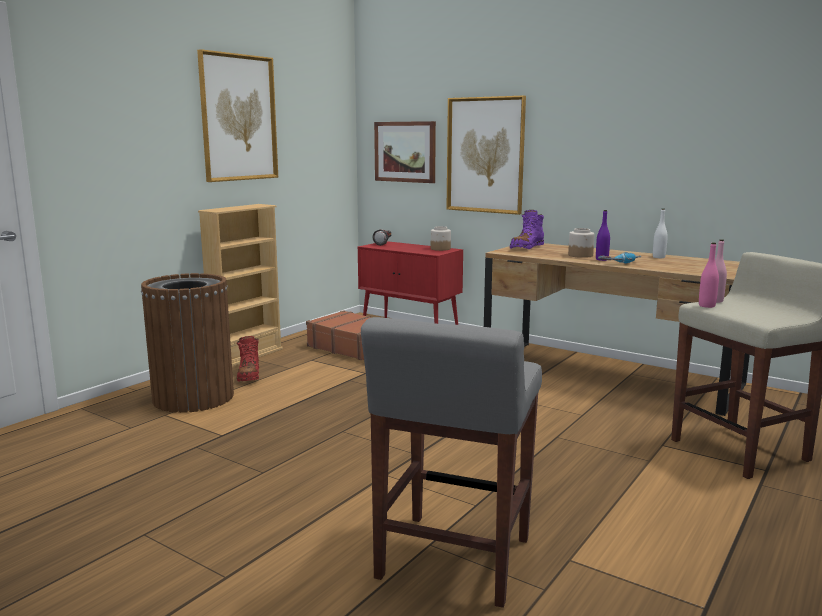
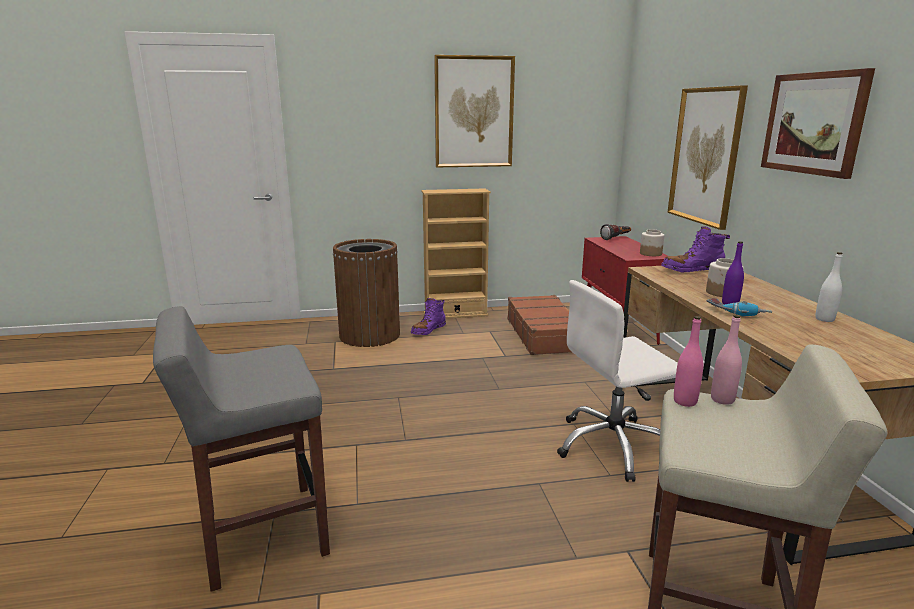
camera: 45 degrees right, 5 degrees up
(249, 375) = (428, 330): red boot -> purple boot
(405, 152) = (650, 146): picture -> picture (814, 123)
(552, 399) = (612, 446): none -> white office chair

